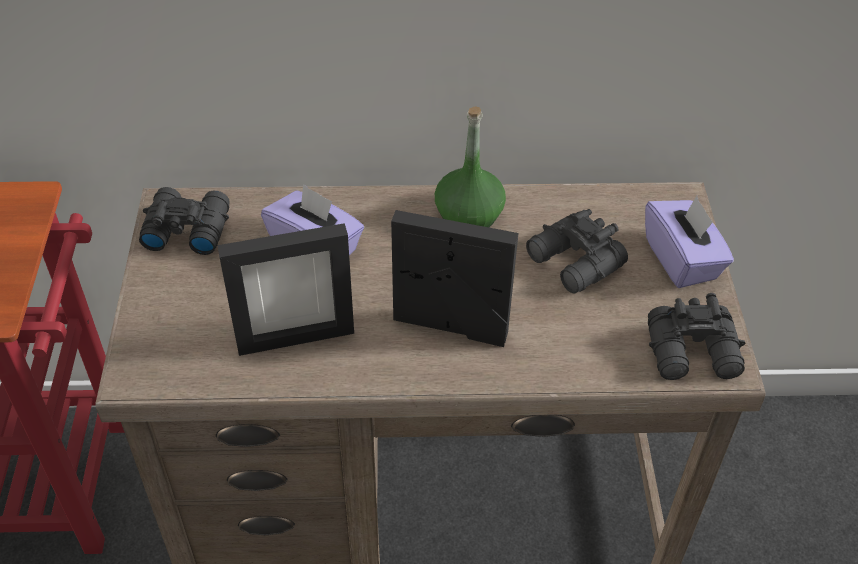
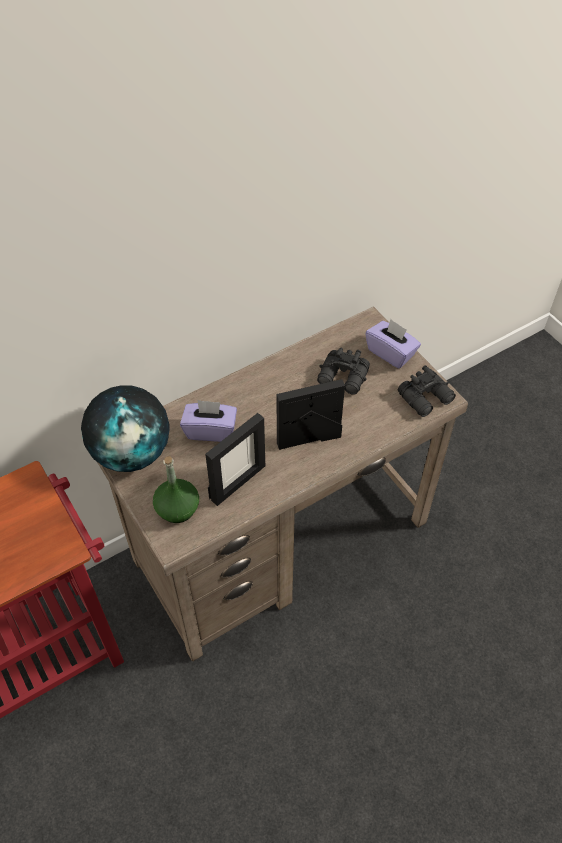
camera: 30 degrees left, 5 degrees up
(186, 228) = (132, 453): black binoculars -> globe
(468, 215) = (274, 376): green bottle -> green bottle (177, 508)

